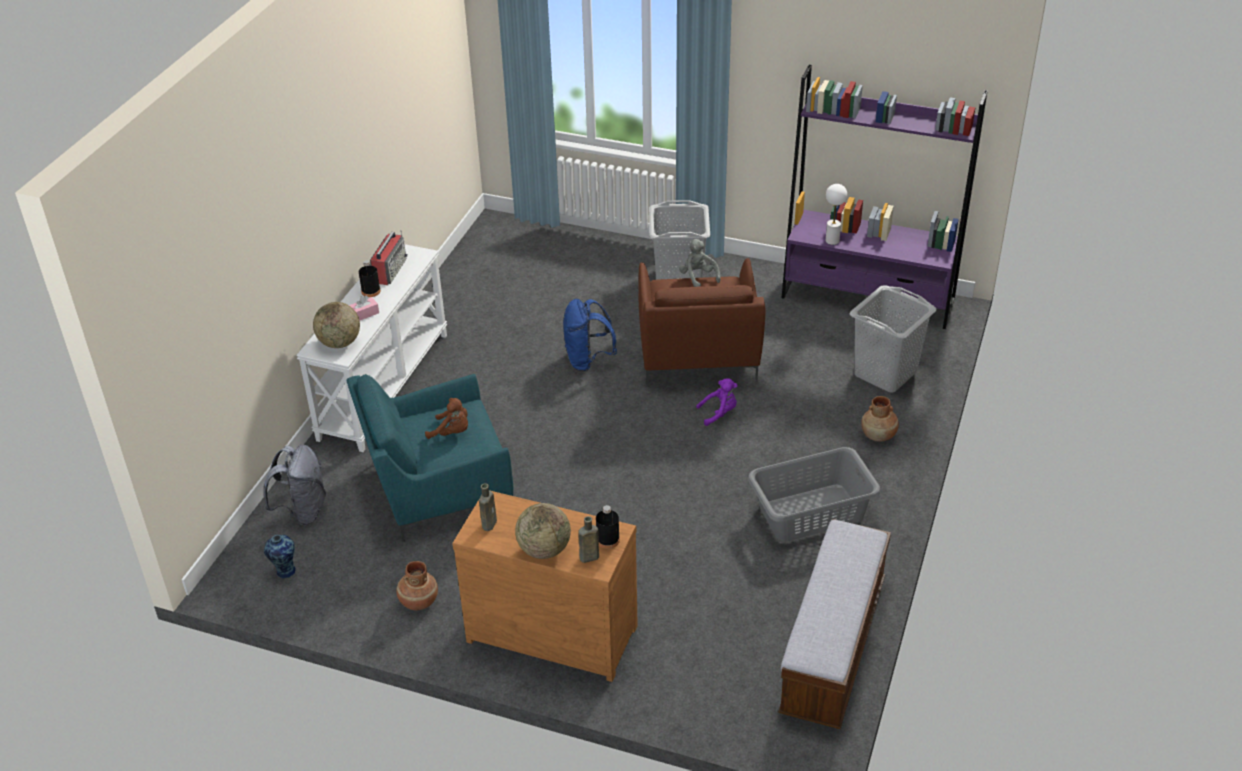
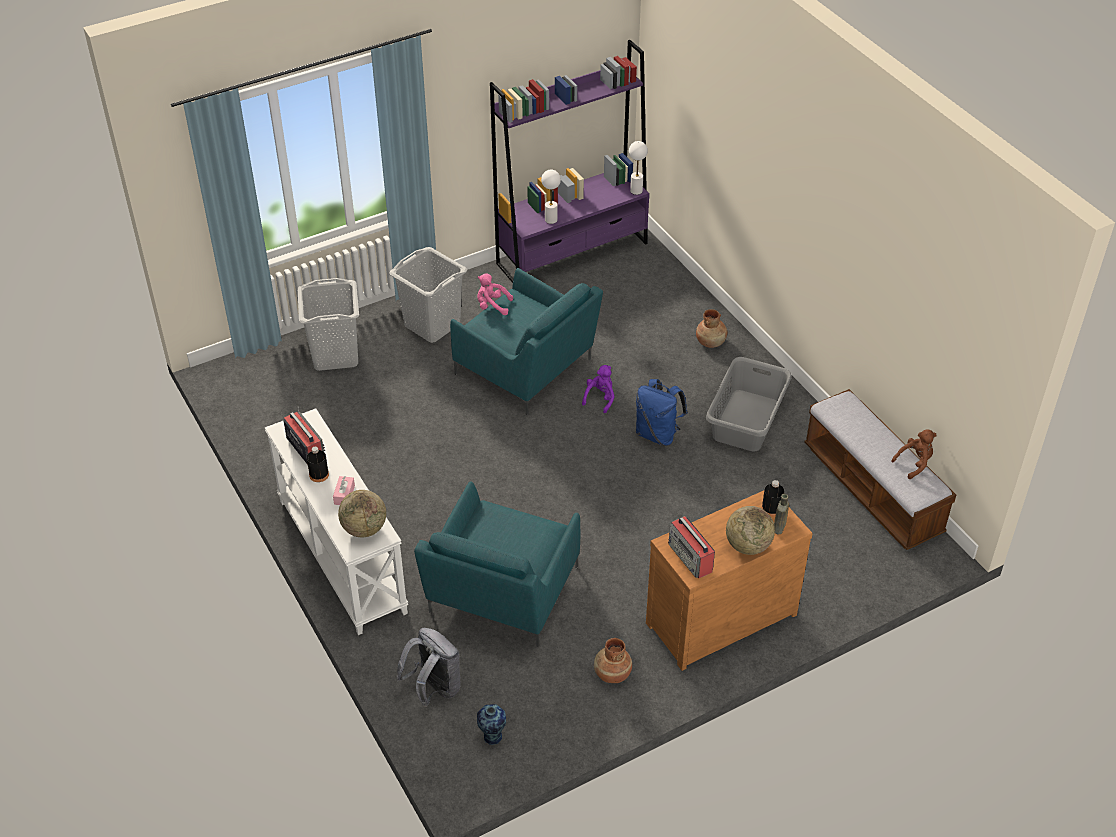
camera: 50 degrees left, 5 degrees up
(452, 432) = (507, 536): brown plush toy -> brown plush toy (914, 463)
(489, 523) = (690, 558): brown bottle -> radio
(588, 360) = (460, 426): blue backpack -> blue backpack (658, 434)
(697, 355) = (527, 369): brown armchair -> turquoise armchair
(698, 277) = (492, 306): grey plush toy -> pink plush toy
(885, 373) = (656, 298): grey laundry basket -> grey laundry basket (336, 355)
(942, 261) = (636, 191): none -> white table lamp

